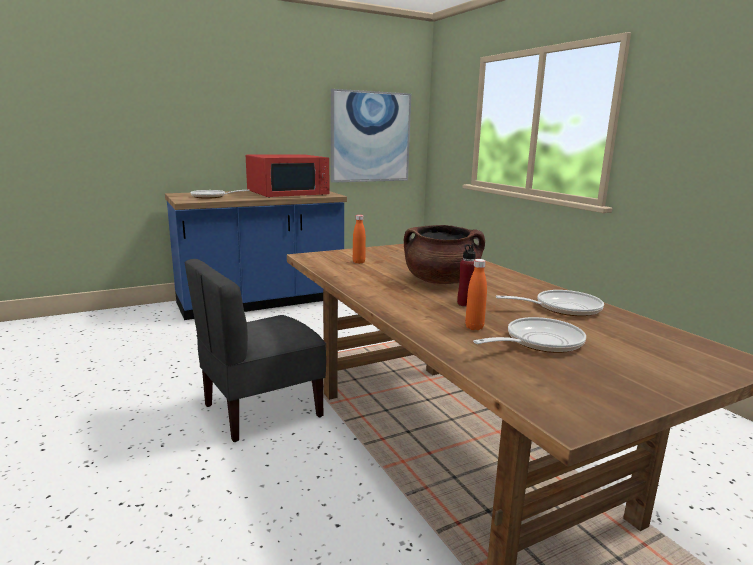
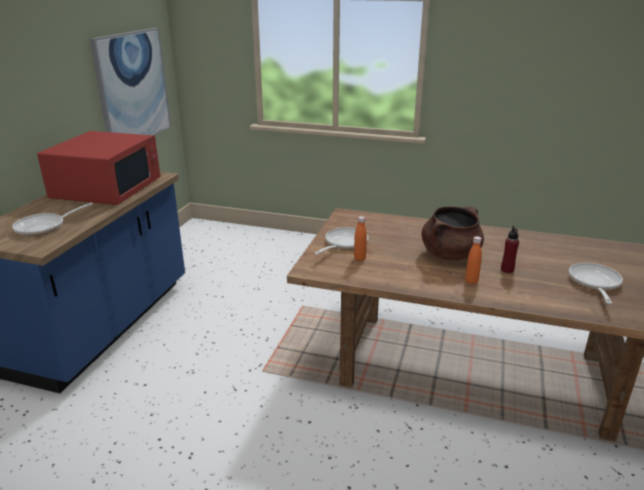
camera: 45 degrees left, 10 degrees up
(261, 410) = (324, 430): grey chair -> none
(474, 327) = (554, 288): orange bottle -> orange bottle (471, 281)
(562, 308) = (545, 248): frying pan -> frying pan (343, 244)

